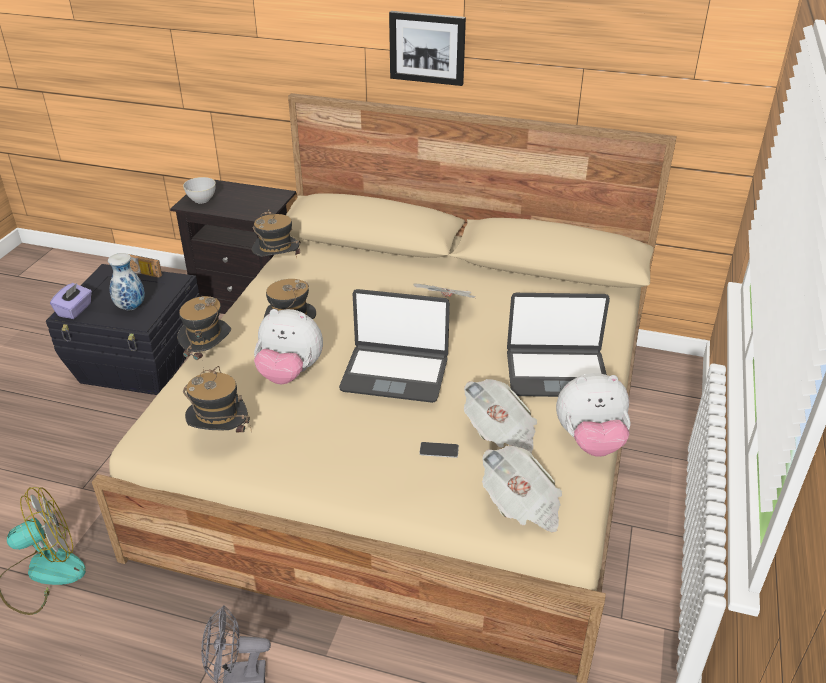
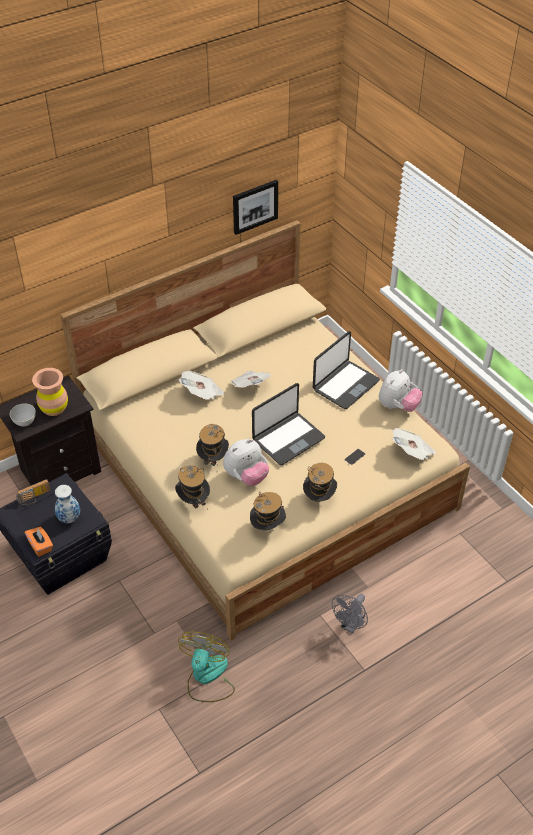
camera: 50 degrees left, 10 degrees up
(75, 310) = (40, 546): purple tissue box -> orange tissue box
(240, 204) = (54, 408): none -> brown vase
(277, 266) = (134, 429): hat -> hat (319, 498)
(427, 47) = (148, 241): picture -> picture (254, 206)
(500, 432) = (364, 430): newspaper -> newspaper (202, 393)

